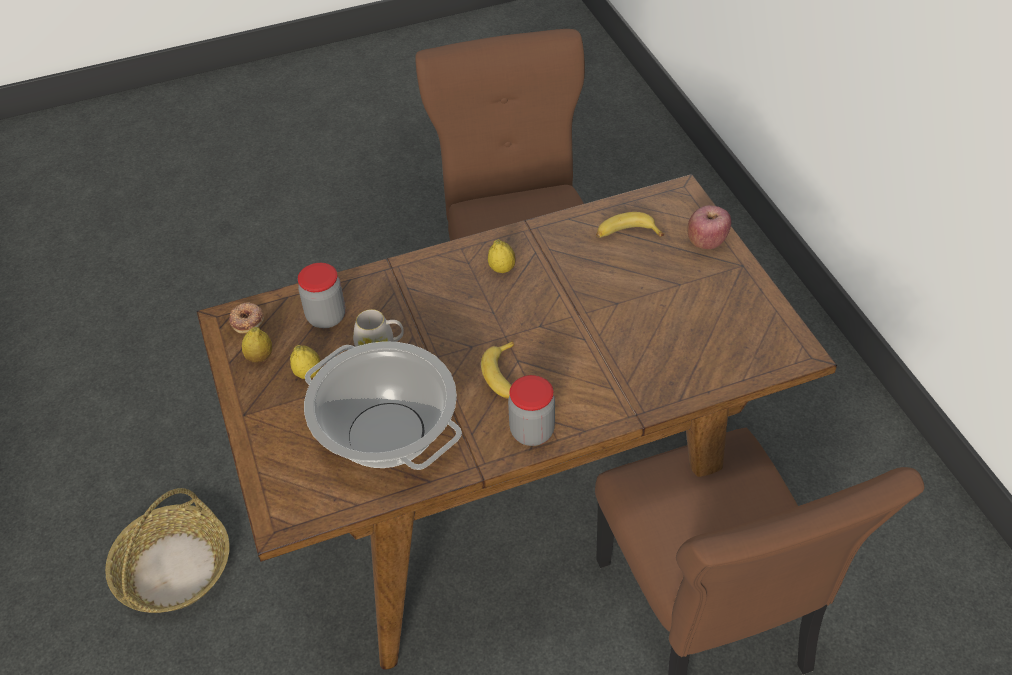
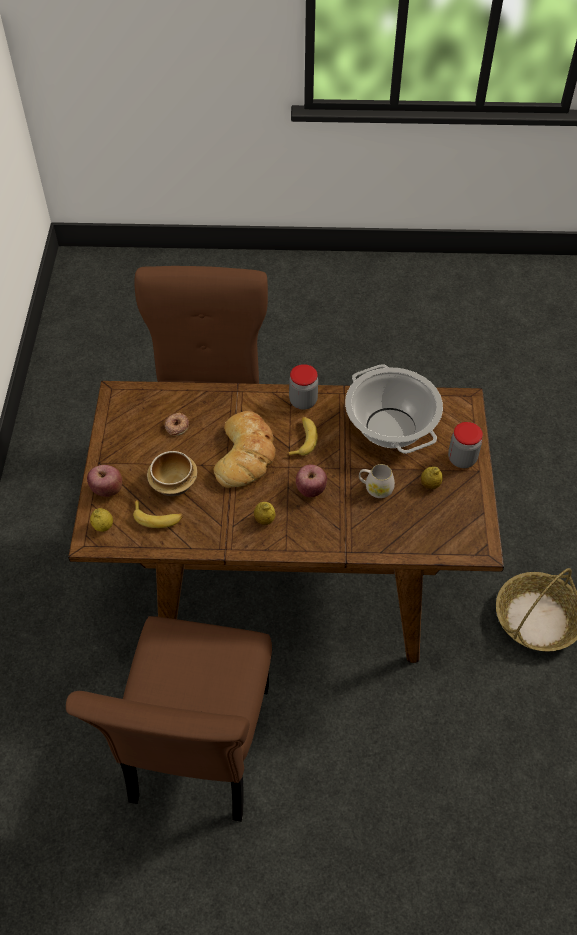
camera: 160 degrees left, 5 degrees up
(247, 320) = (465, 543): donut -> donut (176, 426)
(260, 357) = (461, 509): lemon -> lemon (103, 526)
(326, 317) = (406, 525): jar -> jar (462, 459)
(463, 318) = (311, 490): none -> apple
(569, 333) = (246, 454): none -> bread
(632, 271) = (174, 485): none -> bowl

